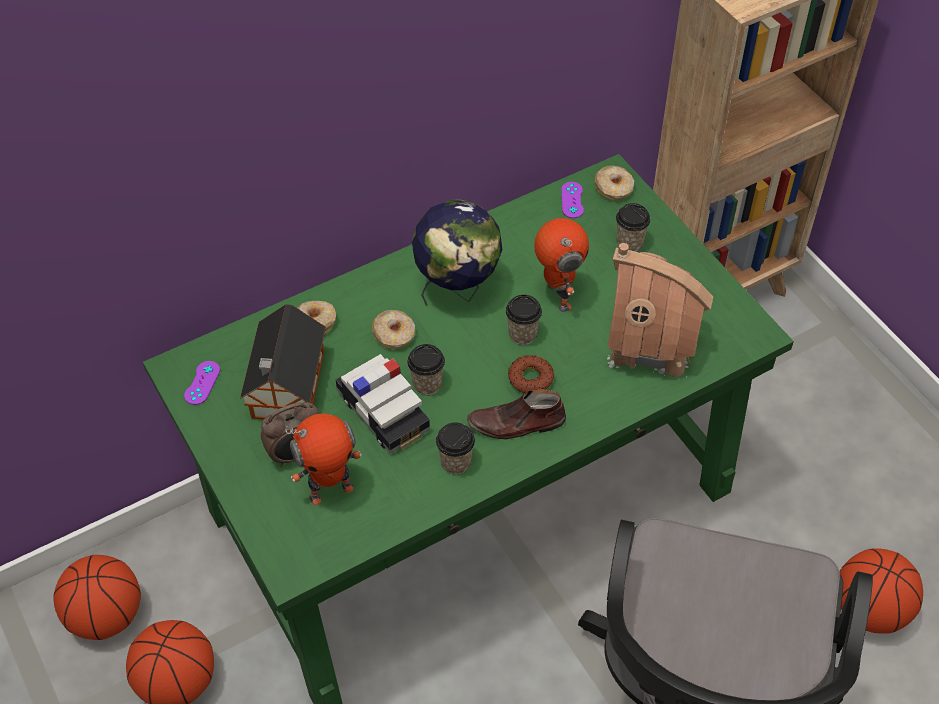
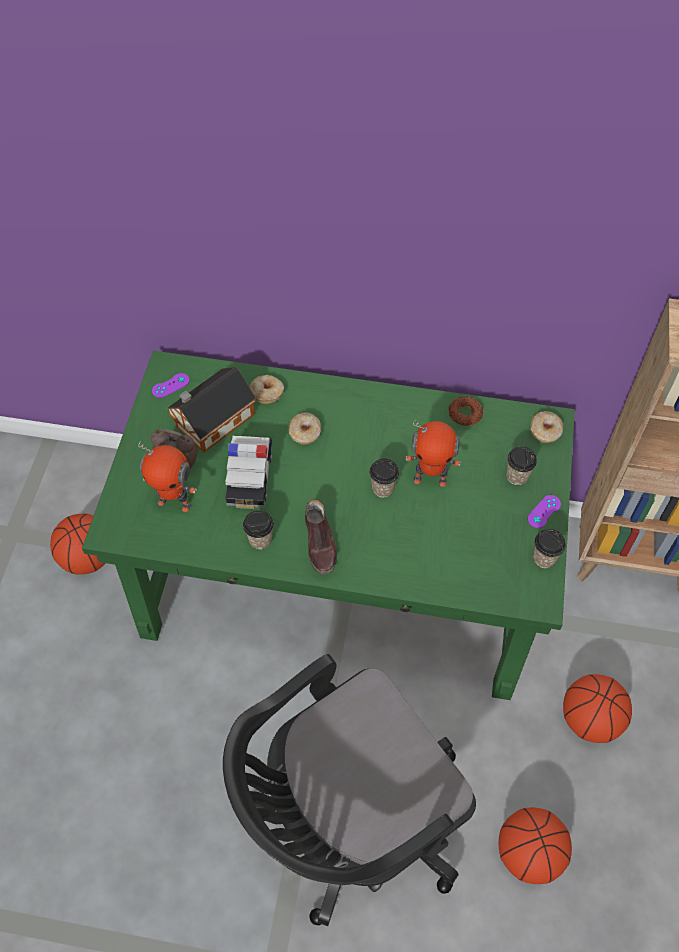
camera: 40 degrees right, 5 degrees up
(107, 615) = (87, 492): basketball -> basketball (590, 719)
(427, 384) = (293, 478): cup -> cup (544, 558)
(458, 290) = (372, 430): globe -> none
(516, 424) = (320, 543): brown shoe -> brown shoe turned 135 degrees counterclockwise
(530, 378) = (358, 520): donut -> donut (465, 414)
(557, 296) = (430, 479): toy robot -> toy robot turned 75 degrees clockwise
(572, 200) = (508, 420): purple game controller -> purple game controller (544, 511)
(651, 342) = (461, 554): toy house -> none

